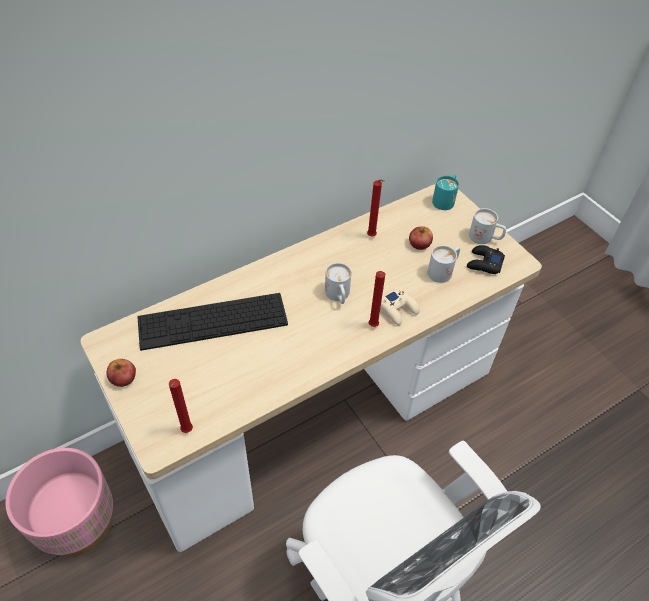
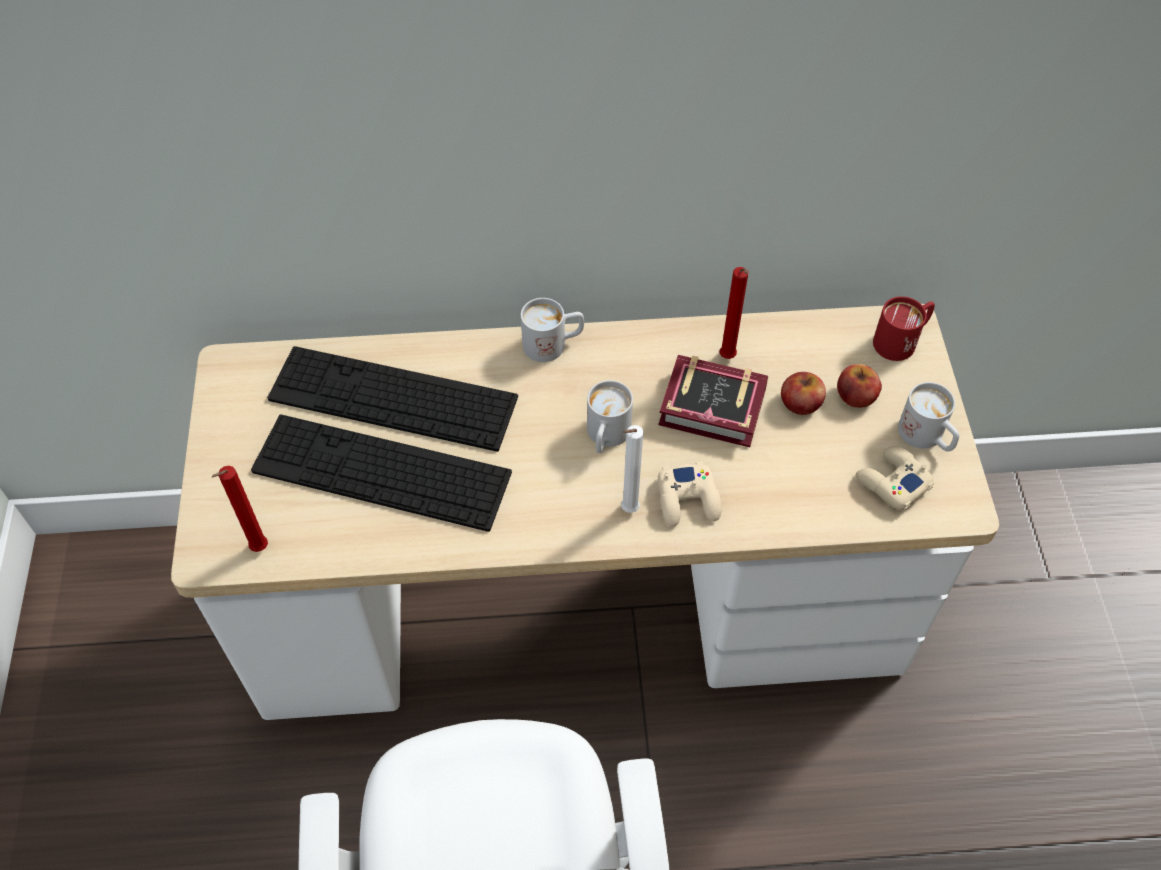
camera: 30 degrees right, 5 degrees up
(77, 523) = (157, 610): pink planter -> none
(123, 378) = (222, 432): apple -> apple (856, 395)
(231, 361) = (381, 472): none -> keyboard
(372, 326) = (627, 510): red candle -> white candle
(383, 263) = (716, 411): none -> book
(443, 271) = (810, 466): white mug -> white mug (553, 344)
(445, 199) = (901, 340): turquoise mug -> red mug
(484, 263) = (892, 482): black game controller -> beige game controller

